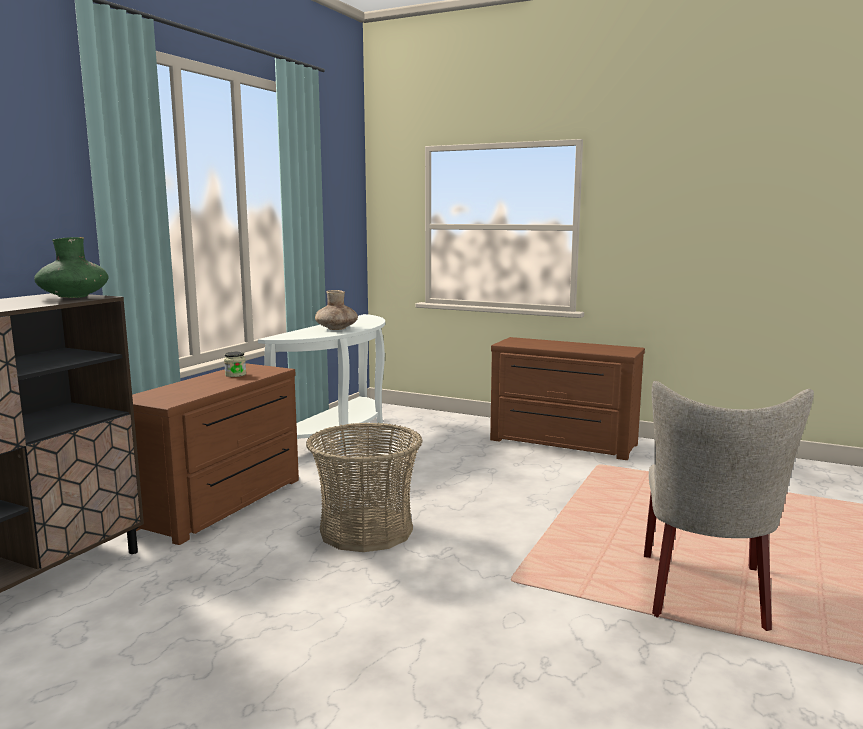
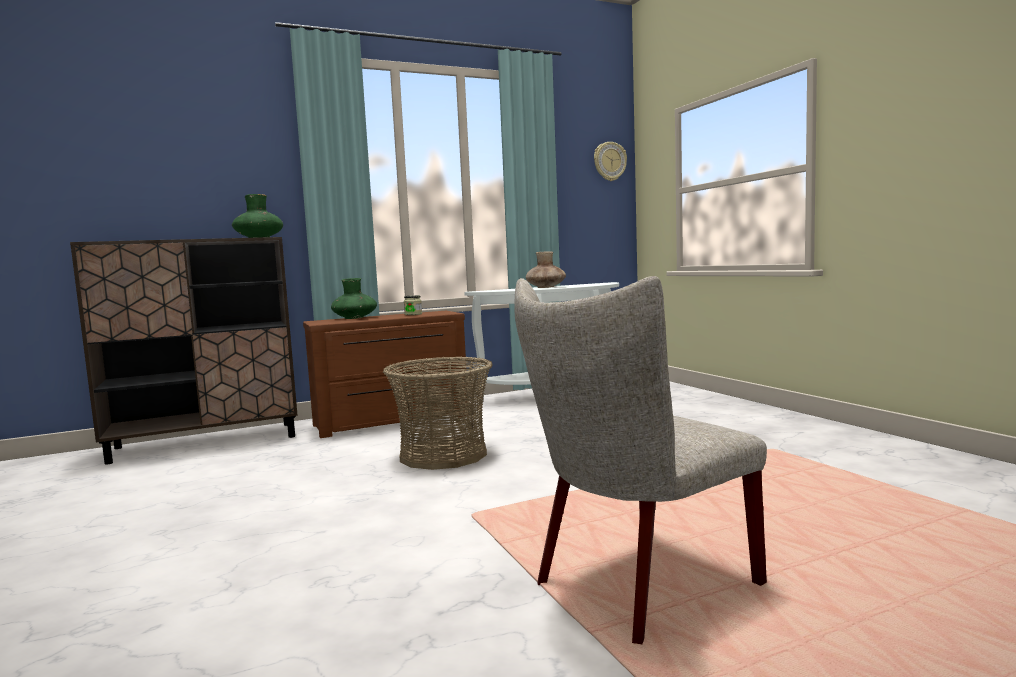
camera: 40 degrees right, 5 degrees down
(178, 388) = (355, 318): none -> green vase
(350, 187) = (609, 161): none -> wall clock
(562, 443) = (769, 426): brown dresser -> none

